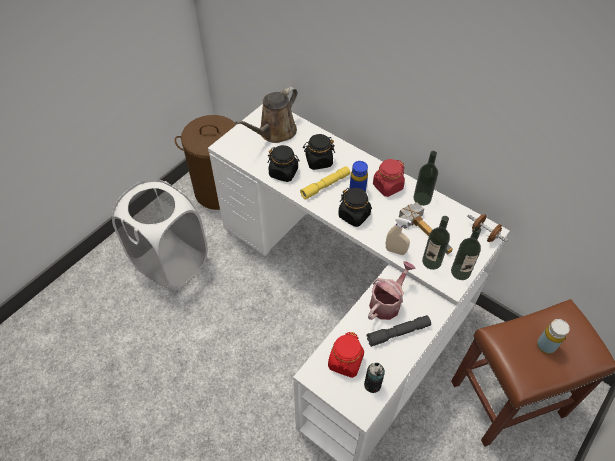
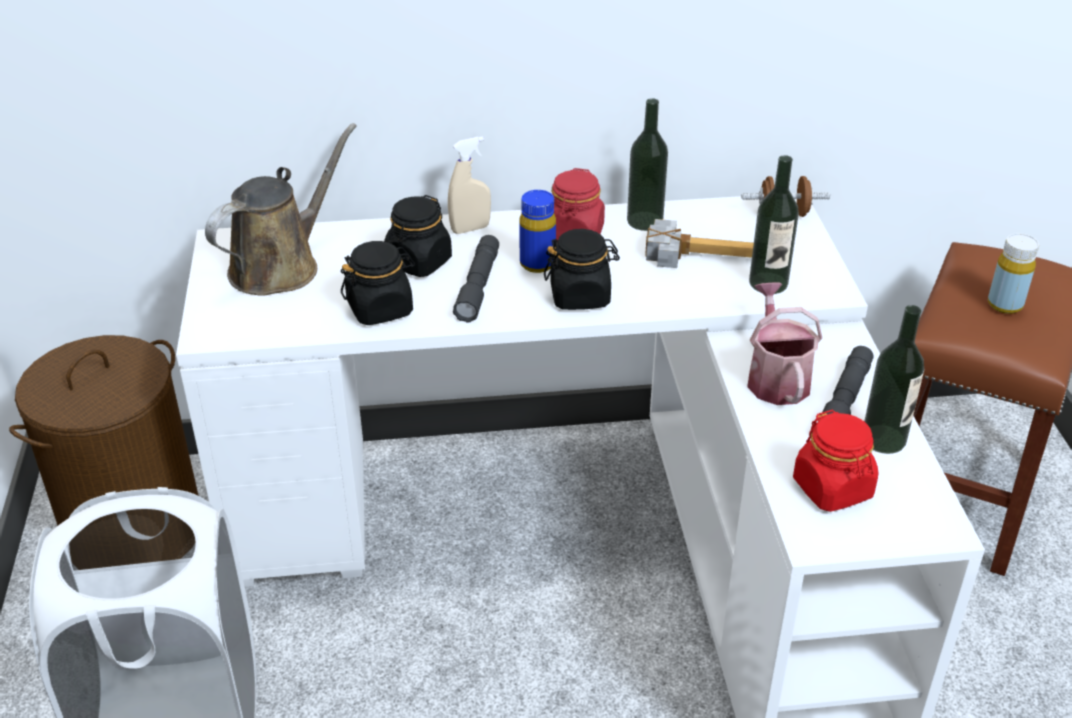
camera: 45 degrees left, 15 degrees down
(275, 132) = (281, 266): brown watering can -> brown watering can turned 135 degrees counterclockwise
(325, 185) = (478, 286): yellow flashlight -> grey flashlight
(372, 385) = (907, 487): can -> none
(395, 251) = (703, 301): beige spray bottle -> beige spray bottle (470, 229)
(460, 272) = (820, 271): bottle -> bottle (883, 439)

